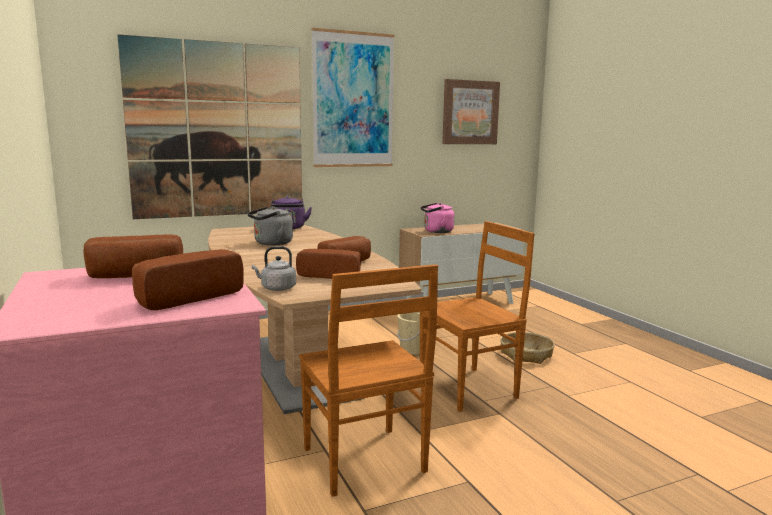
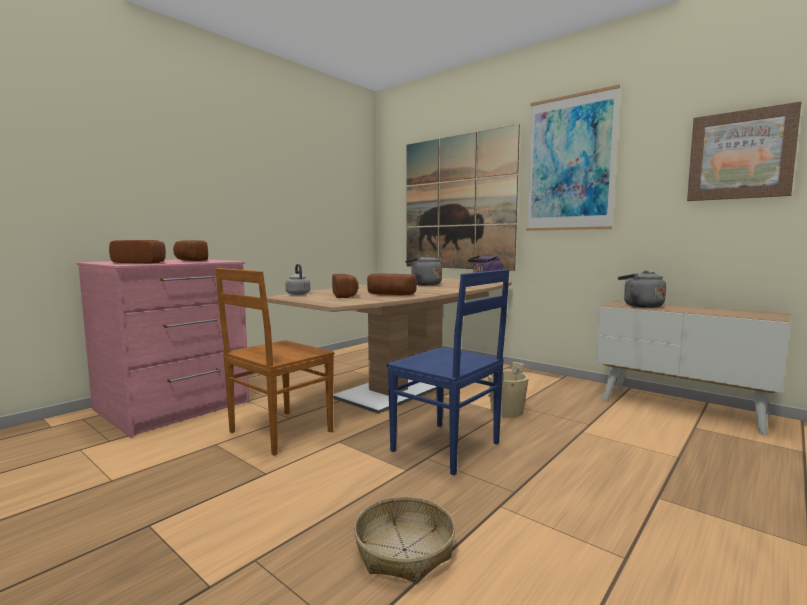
camera: 65 degrees right, 5 degrees down
(436, 231) = (640, 306): pink kettle -> grey kettle
(470, 388) = (448, 448): brown chair -> blue chair
(526, 355) = (589, 465): basket -> basket (405, 550)

